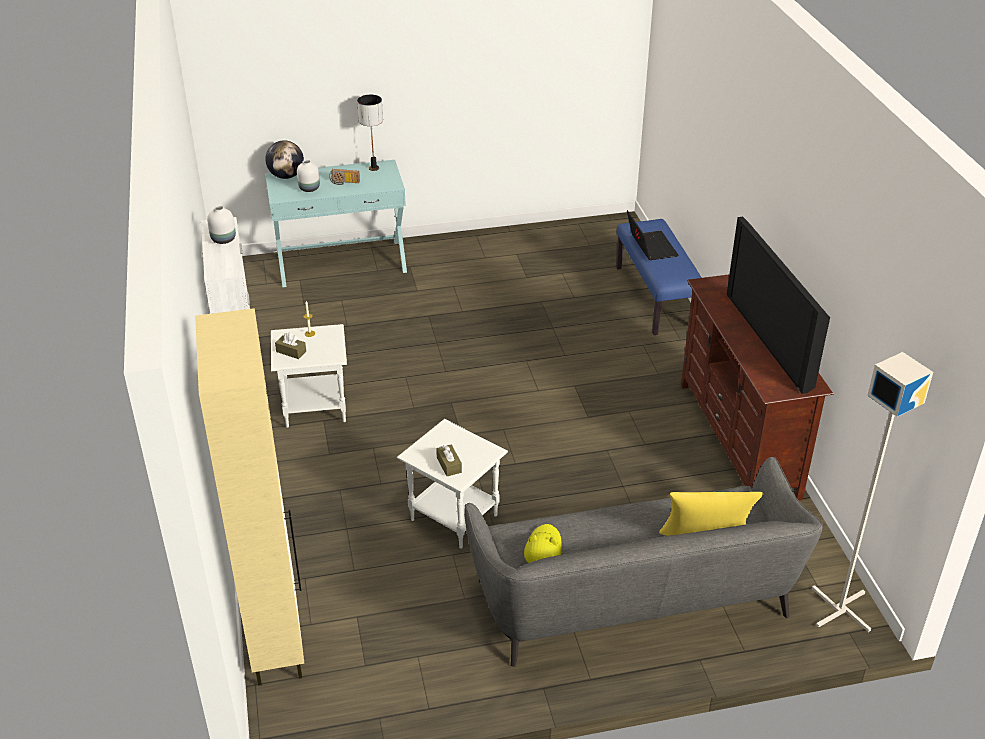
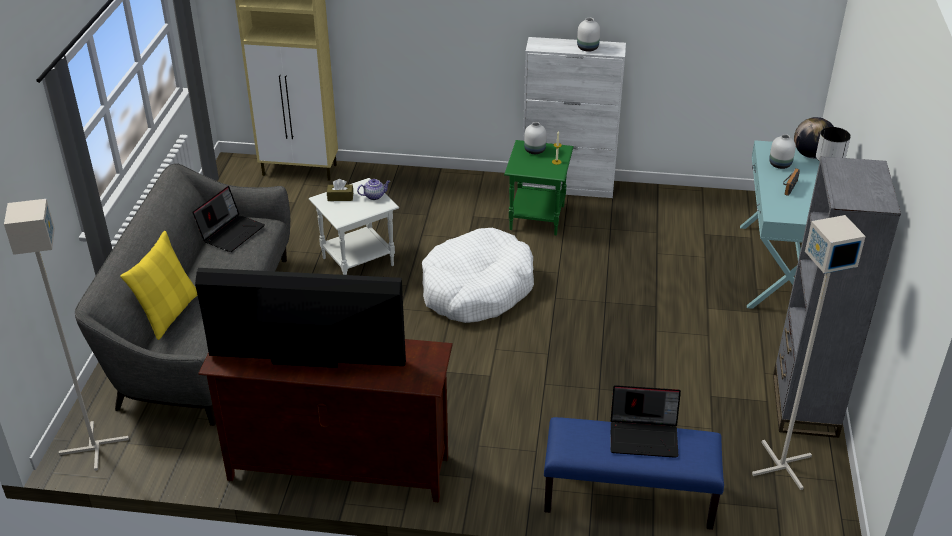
camera: 110 degrees right, 0 degrees up
(291, 351) = (534, 150): brown tissue box -> white vase
(314, 408) = (537, 217): white side table -> green side table
(434, 440) = (374, 196): none -> teapot
(458, 421) = (476, 289): none -> white dog bed
(511, 239) = (804, 405): none -> grey bookcase
(543, 548) = (231, 232): yellow hat -> laptop
(578, 243) = (780, 464): none -> grey floor lamp

